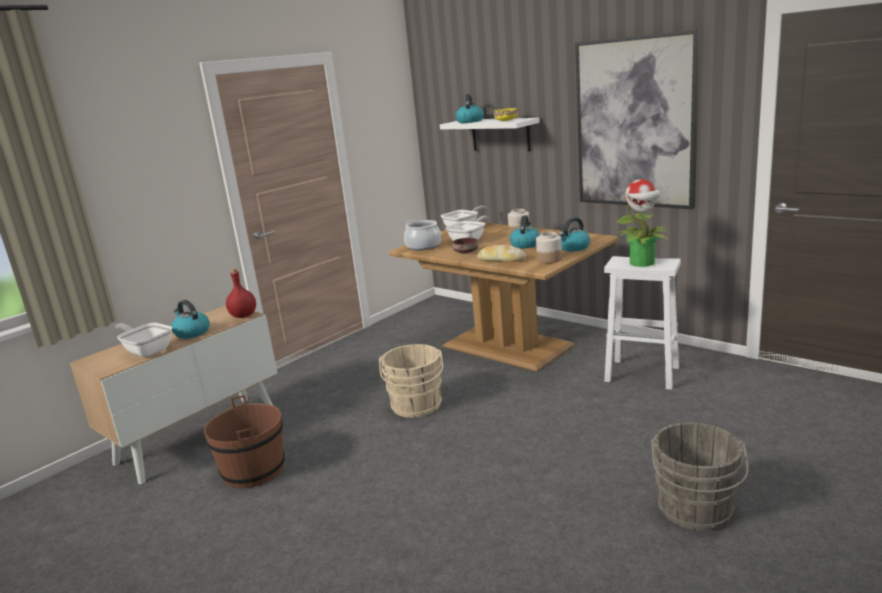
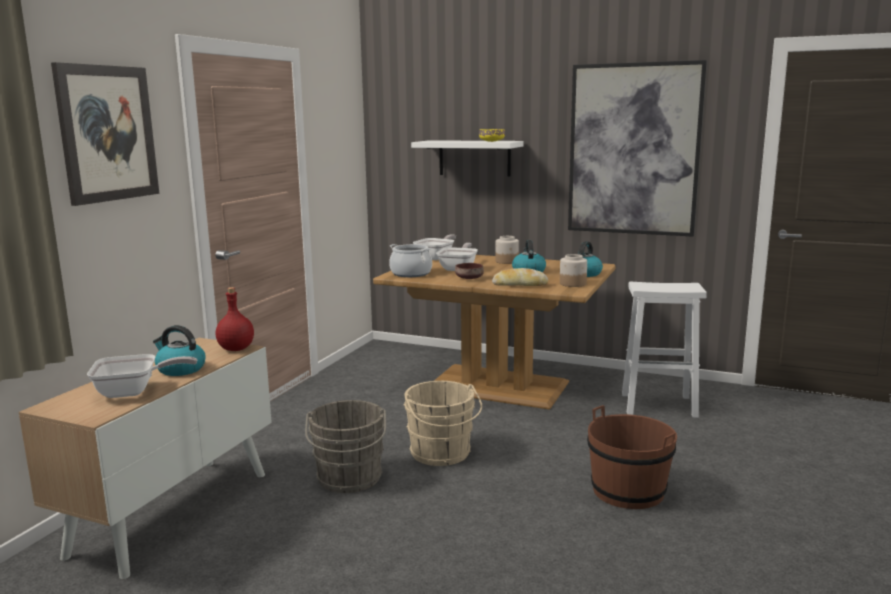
camera: 20 degrees left, 5 degrees down
(140, 152) = (107, 133): none -> picture
(147, 351) = (134, 391): frying pan -> frying pan turned 150 degrees clockwise
(254, 470) = (283, 543): brown bucket -> brown bucket (628, 491)
(470, 121) = (445, 141): kettle -> none
(643, 263) = (667, 287): potted plant -> none
(695, 511) = (812, 527): grey bucket -> grey bucket (349, 479)

